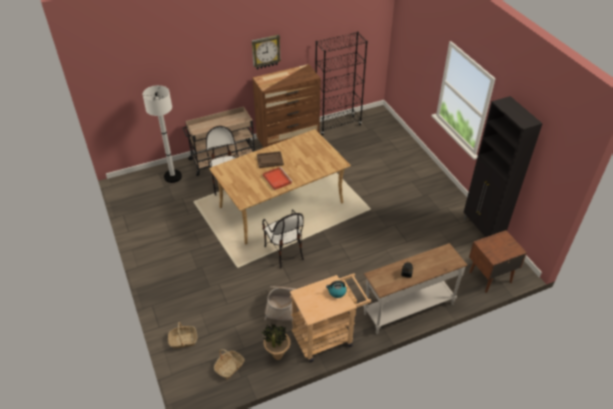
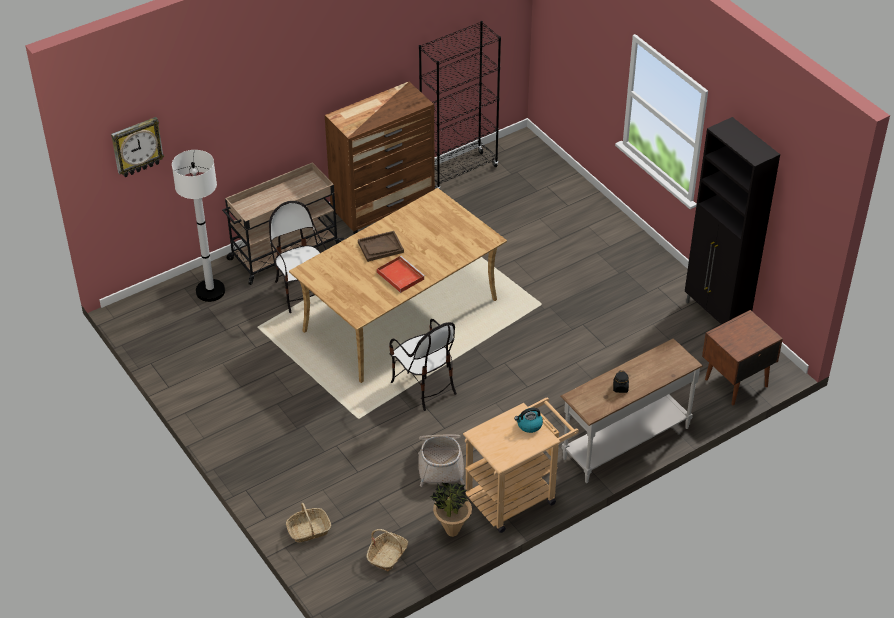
camera: 10 degrees left, 0 degrees up
(265, 52) = (343, 73): wall clock -> wall clock (137, 147)

